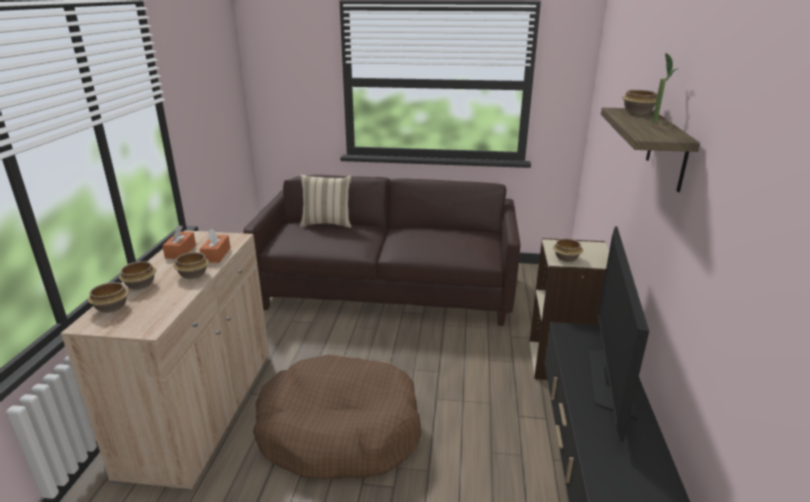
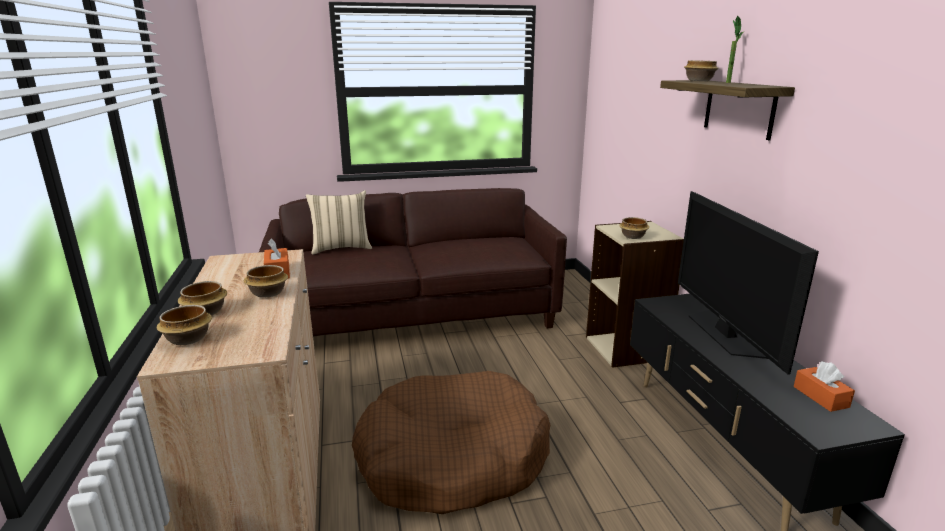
camera: 20 degrees left, 5 degrees down
(180, 251) = (226, 274): orange tissue box -> orange tissue box (820, 397)

